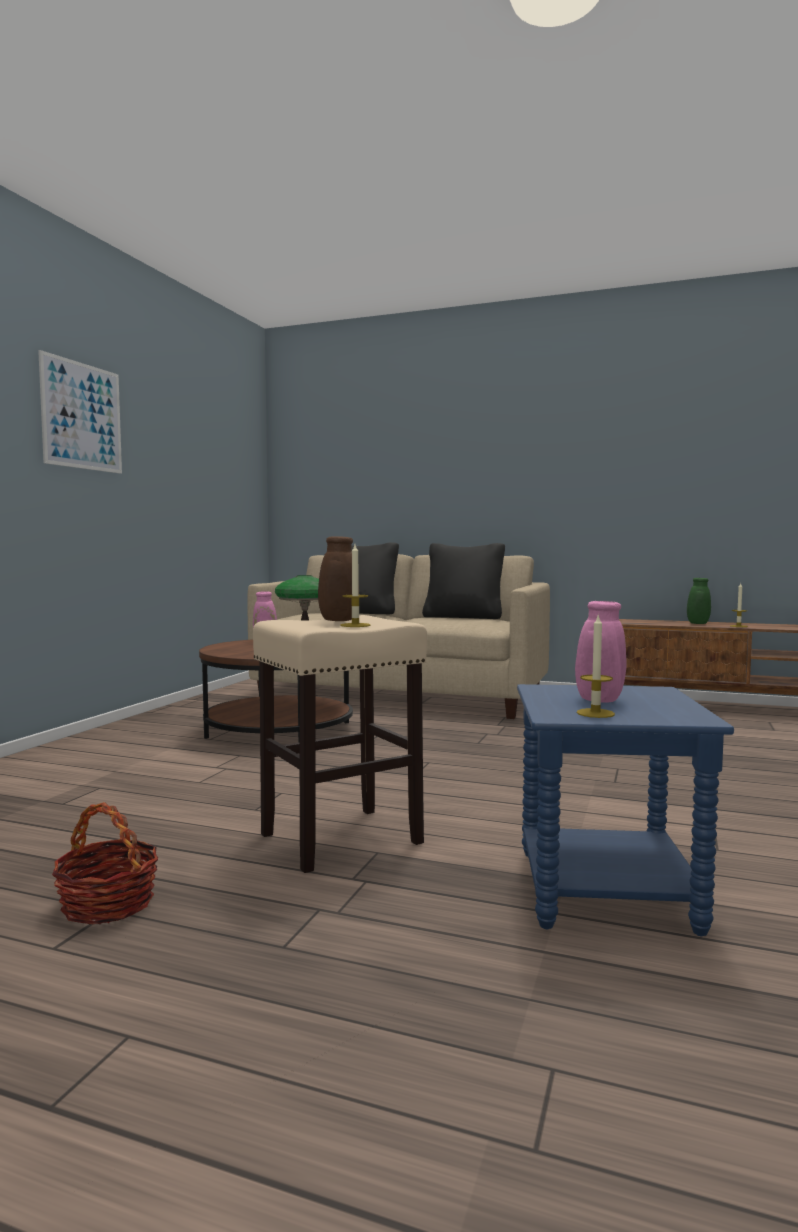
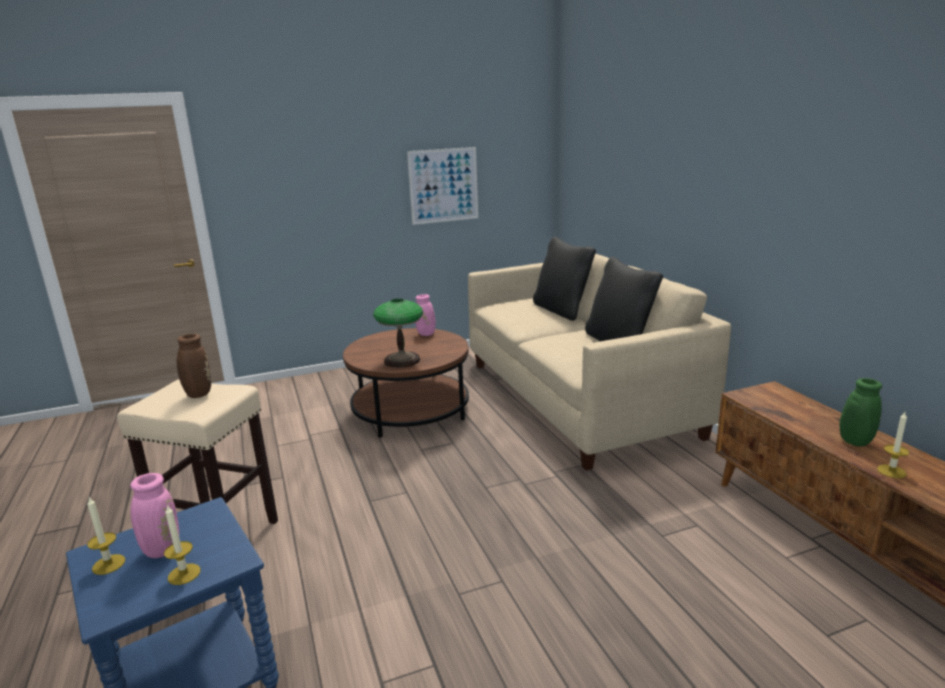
camera: 50 degrees right, 15 degrees up
(82, 416) = (315, 149): picture -> picture (443, 185)
(107, 904) = (86, 520): basket -> none
(355, 625) = (172, 408): candle -> candle (184, 574)

